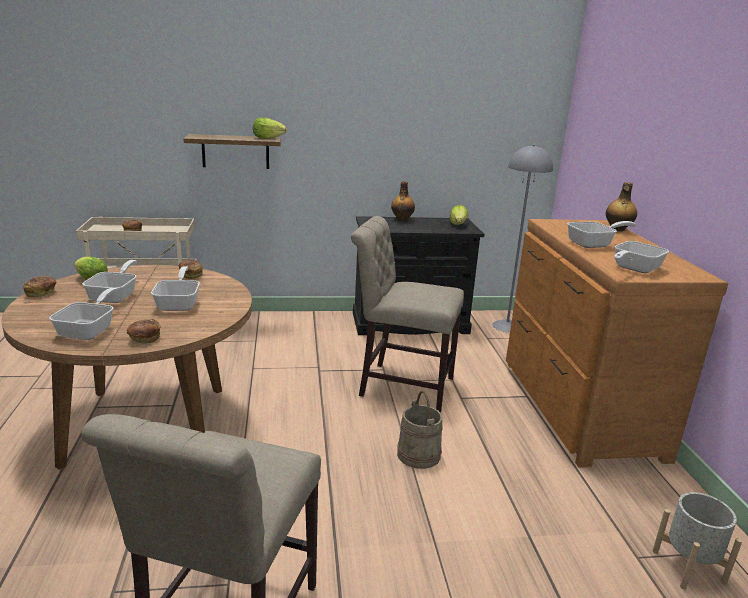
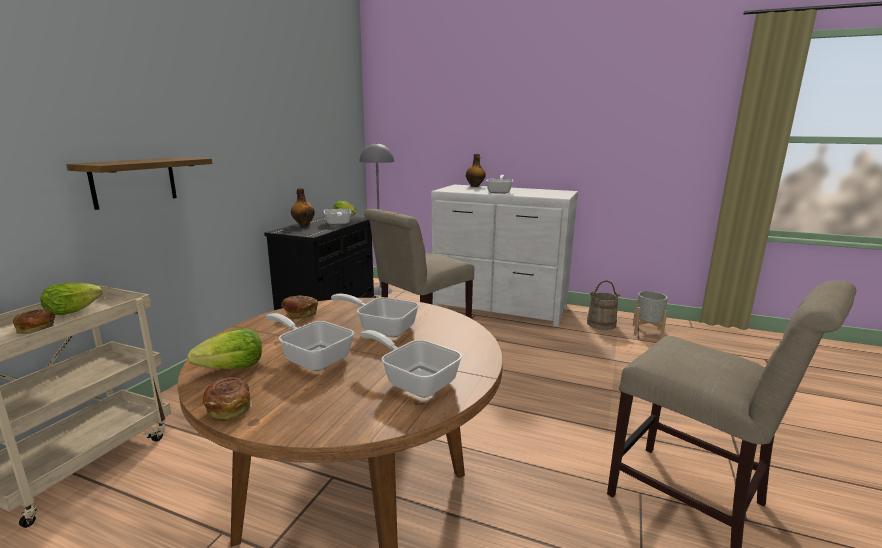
camera: 60 degrees left, 5 degrees down
(144, 338) = (467, 353): bread -> none
(267, 138) = (186, 158): lettuce -> lettuce (72, 311)
(419, 454) = (516, 368): beige bucket -> beige bucket (601, 324)
(577, 408) = (499, 307): brown dresser -> white dresser
(633, 269) = (550, 195): frying pan -> frying pan (337, 224)

